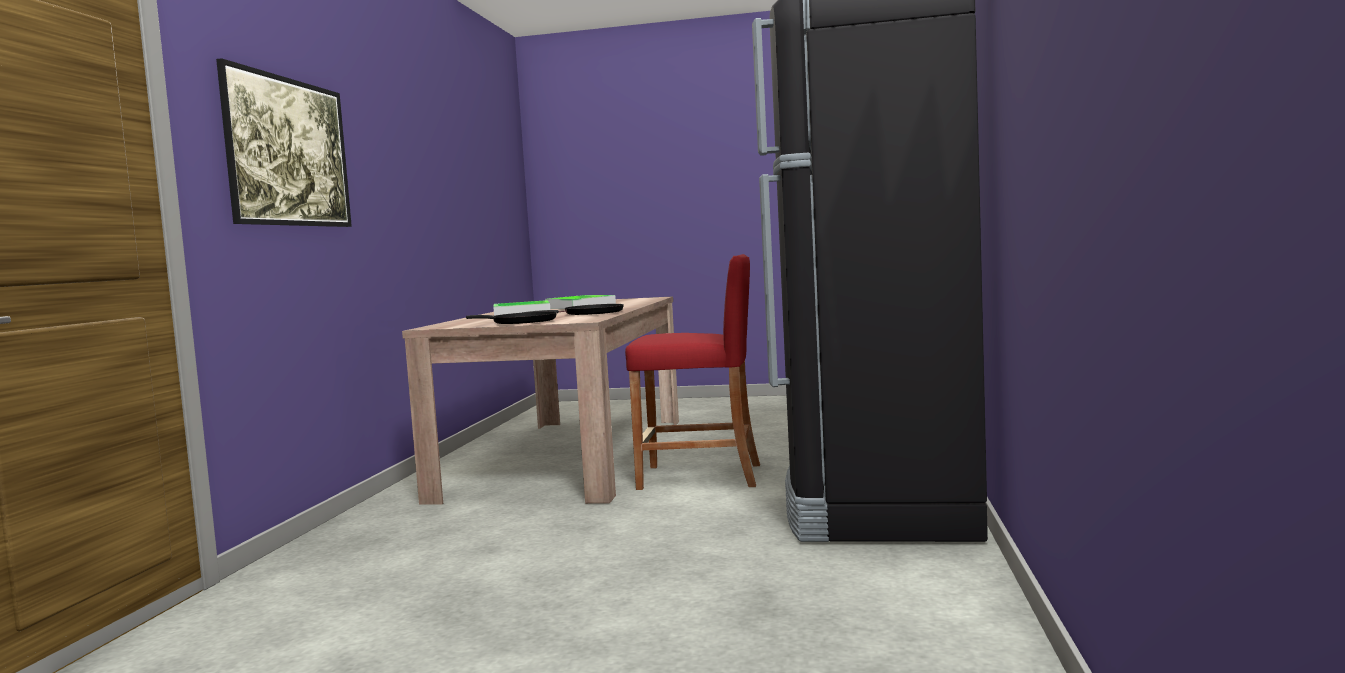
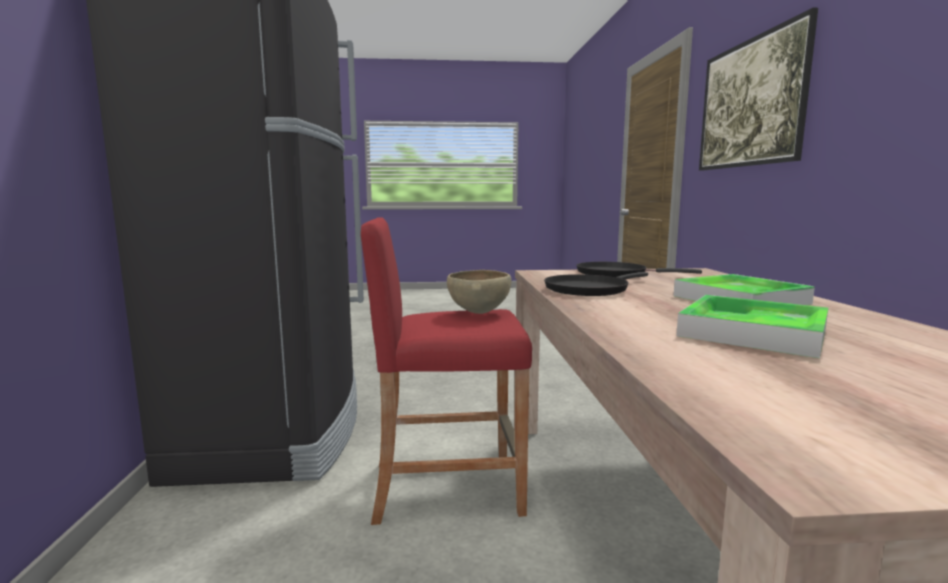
camera: 165 degrees right, 5 degrees up
(663, 335) = (479, 313): none -> brown bowl

